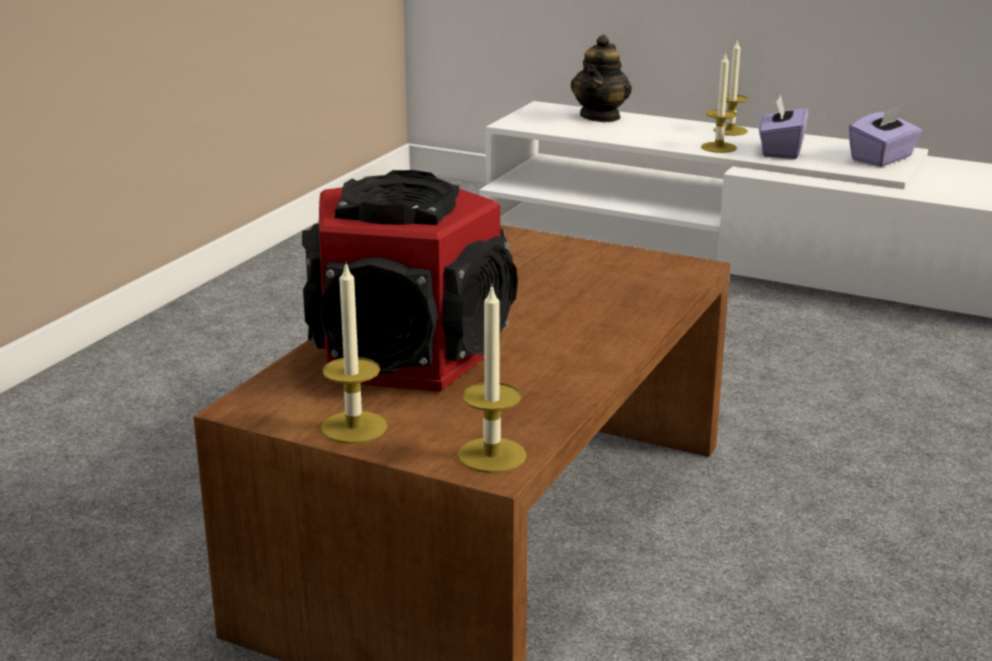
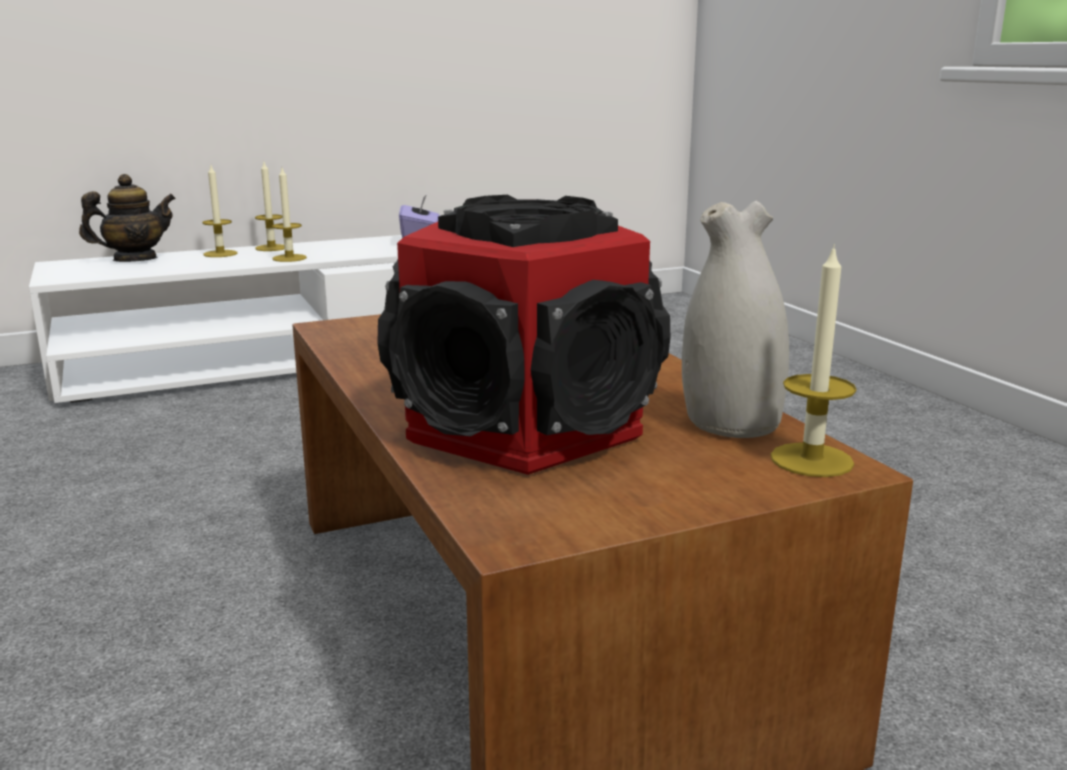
camera: 50 degrees left, 5 degrees down
(354, 427) = (661, 497): candle -> candle (220, 254)
(520, 411) = (730, 424): none -> white vase
(600, 117) = (135, 260): teapot -> teapot turned 90 degrees counterclockwise
(780, 151) = (341, 251): purple tissue box -> none

